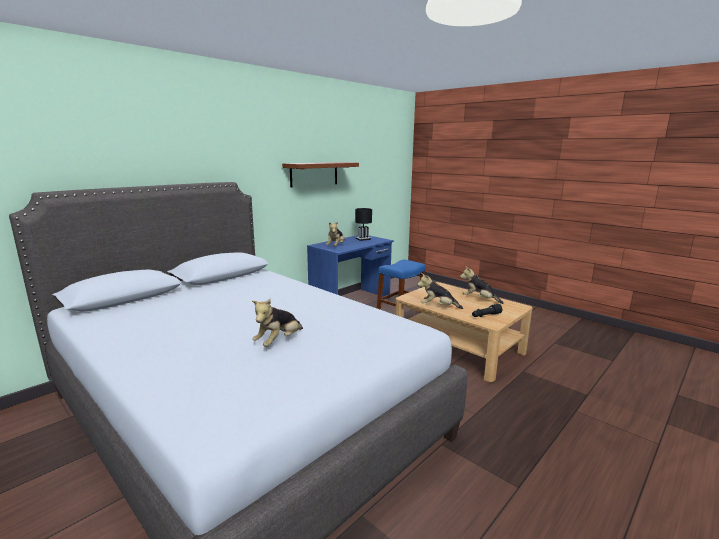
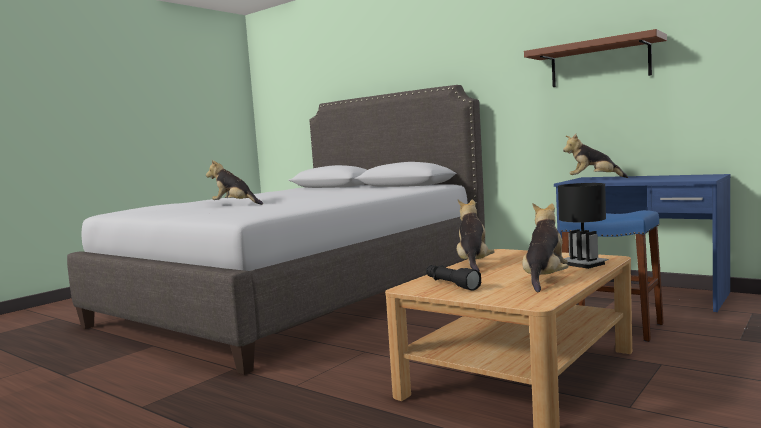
camera: 85 degrees right, 10 degrees down
(363, 239) = (681, 177): black table lamp -> black table lamp (584, 264)

